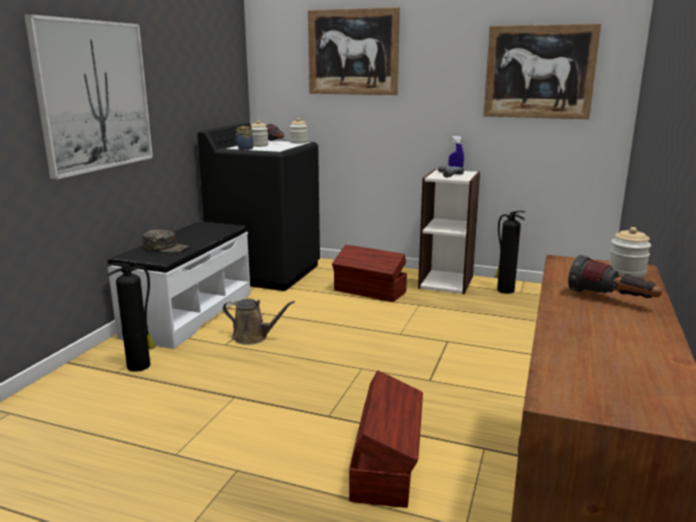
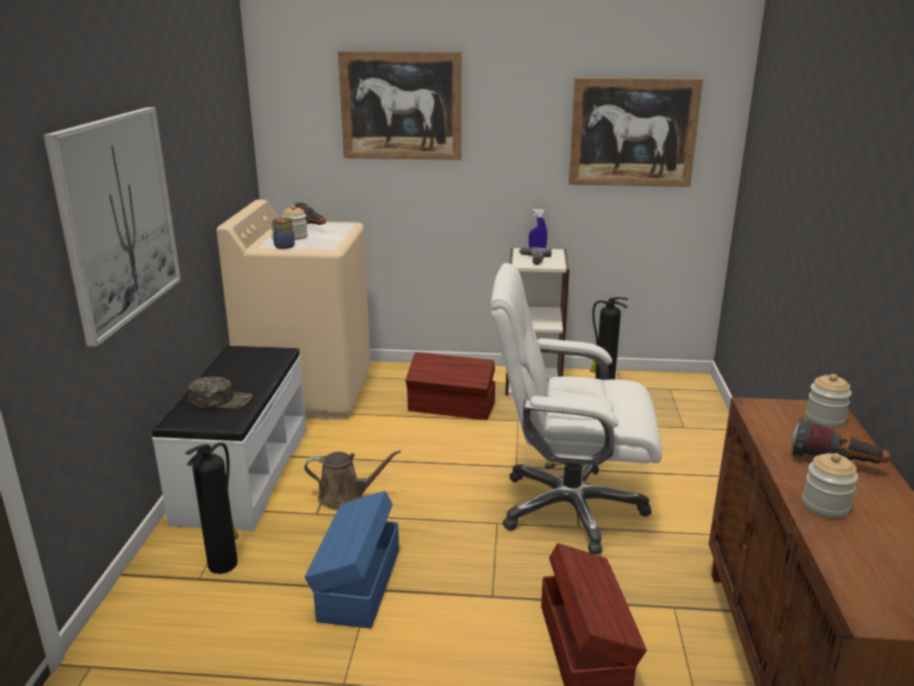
camera: 15 degrees left, 5 degrees up
(227, 392) = (357, 584): none -> blue storage box
(266, 272) = (308, 392): black washing machine -> beige washing machine
(299, 142) = (340, 225): jar -> jar (825, 506)
(428, 366) = (568, 507): none -> white office chair

